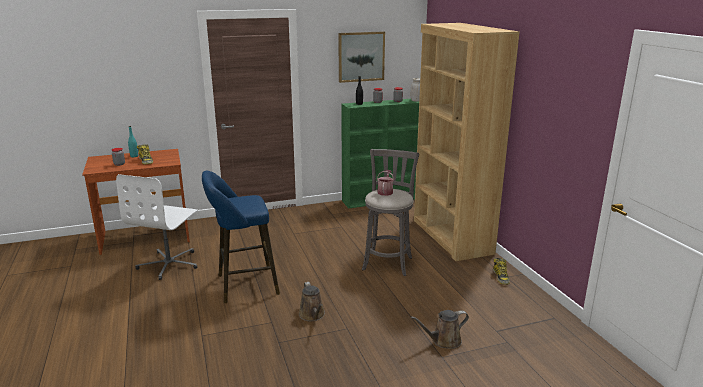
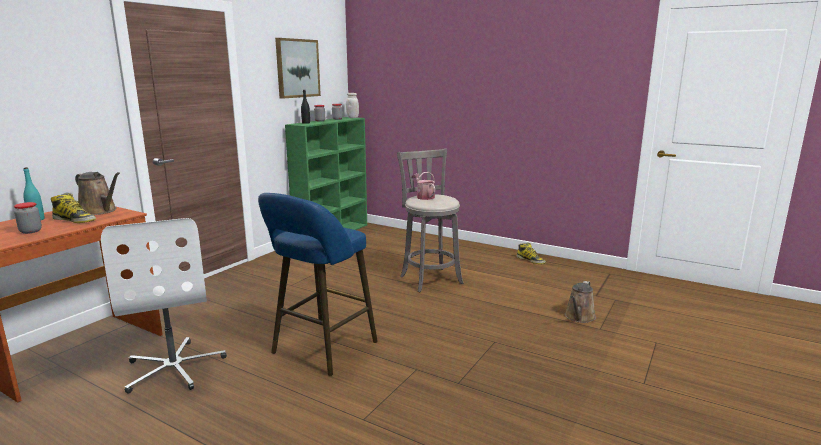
camera: 40 degrees left, 5 degrees down
(312, 315) = (445, 345): brown watering can -> brown watering can (100, 211)
(451, 236) = (444, 245): brown bookcase -> none

